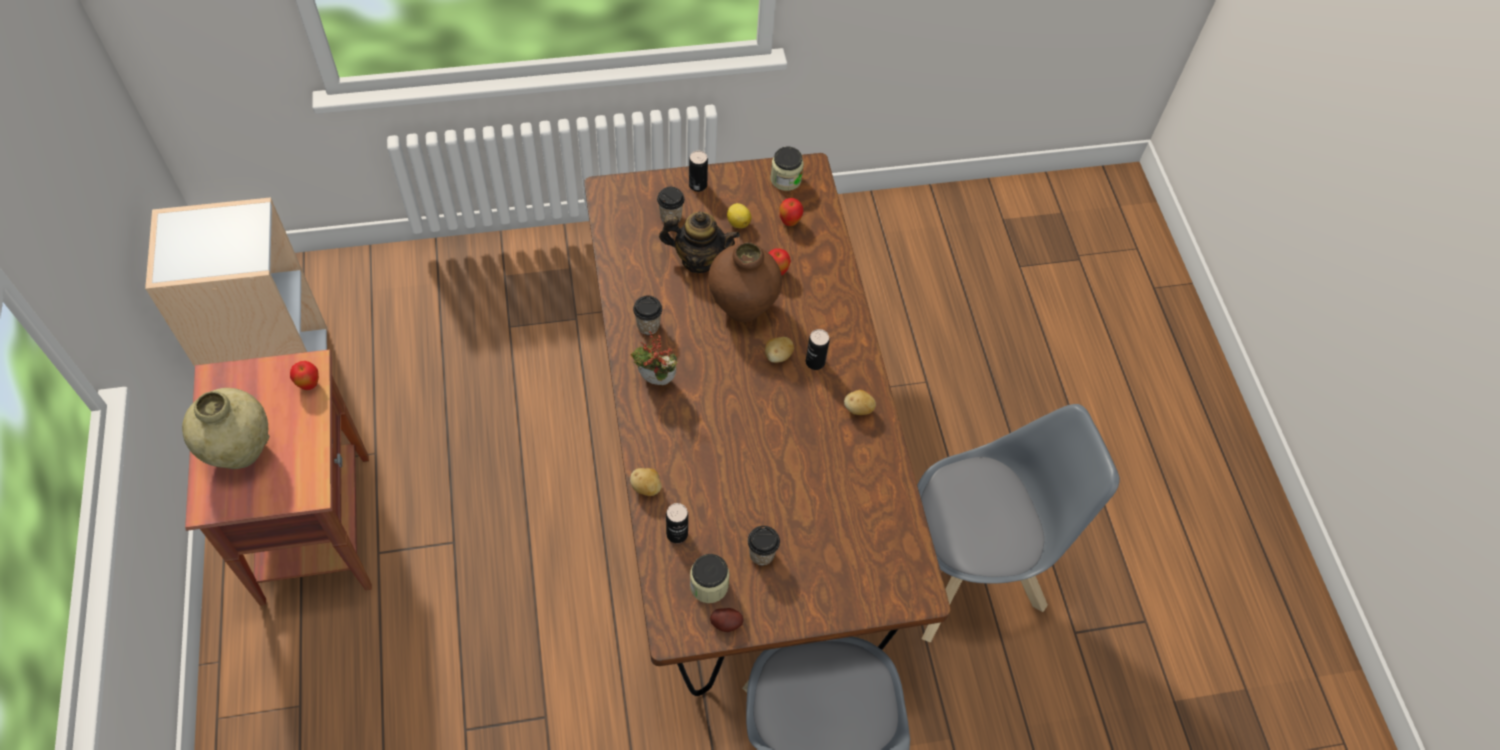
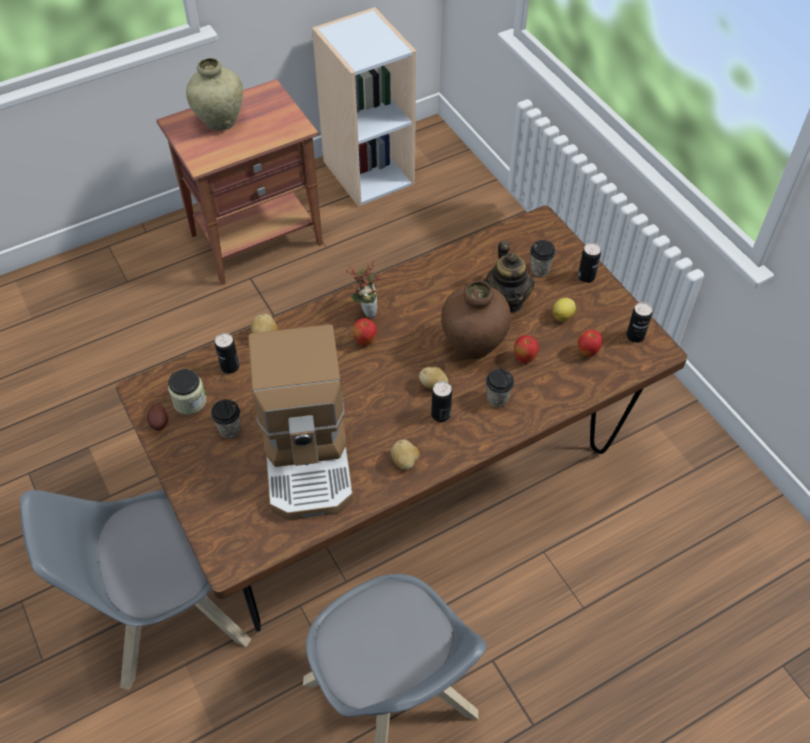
camera: 75 degrees right, 5 degrees down
(309, 384) = (285, 132): apple -> apple (365, 341)
(648, 325) = (420, 289): cup -> cup (497, 398)
(785, 179) = (635, 336): jar -> can
(820, 489) = (309, 454): none -> coffee machine

